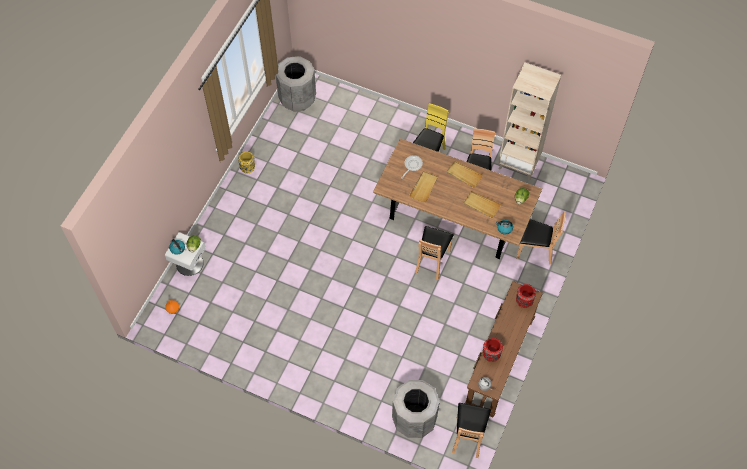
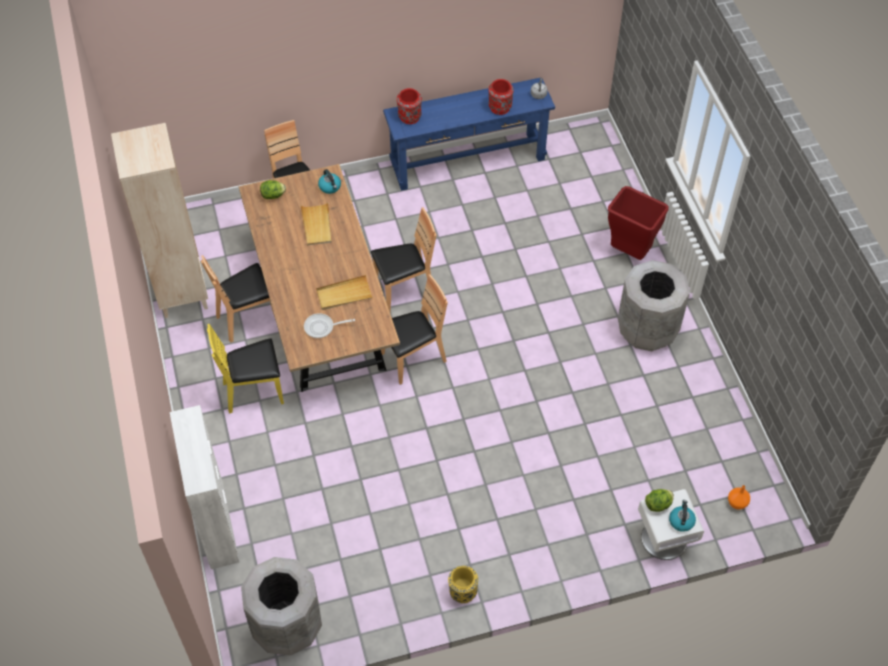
camera: 130 degrees left, 5 degrees down
(356, 392) = (629, 253): none -> red trash can
(369, 103) = (217, 525): none -> white cabinet
(414, 419) = (603, 188): grey trash can -> grey trash can (647, 329)
(464, 175) = (287, 267): beige tray -> none
(468, 436) = (572, 139): brown chair -> brown chair (413, 358)
(499, 362) = (468, 161): brown console table -> blue console table

